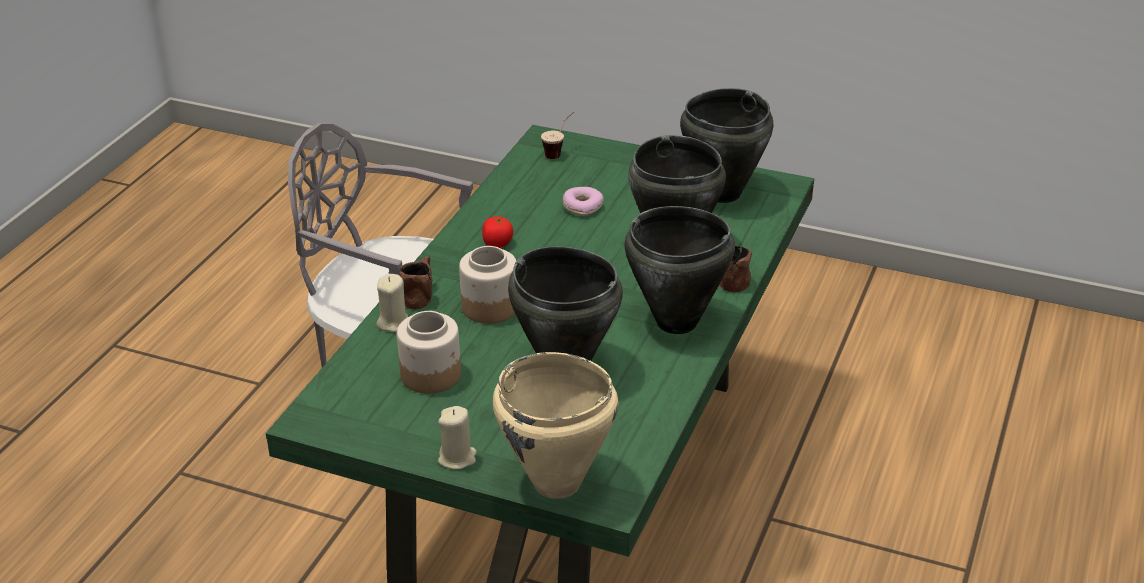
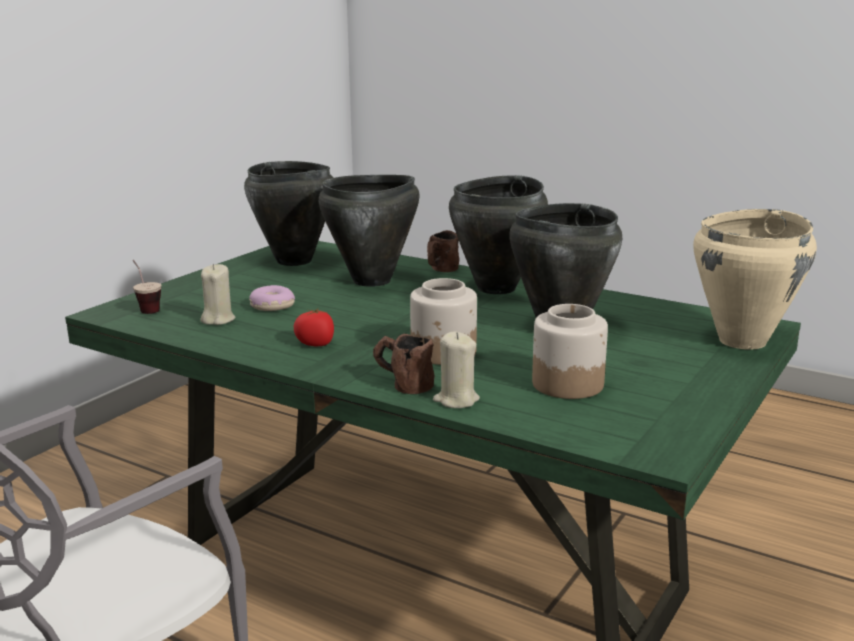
camera: 80 degrees left, 15 degrees down
(457, 458) = (715, 378): beige candle -> beige candle (218, 319)

